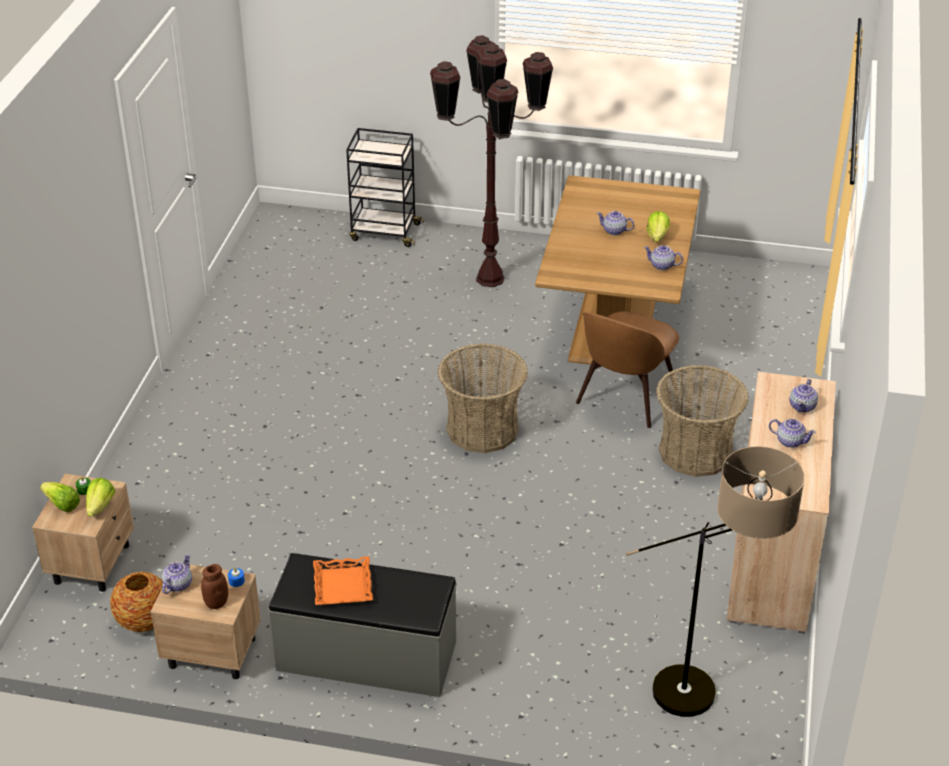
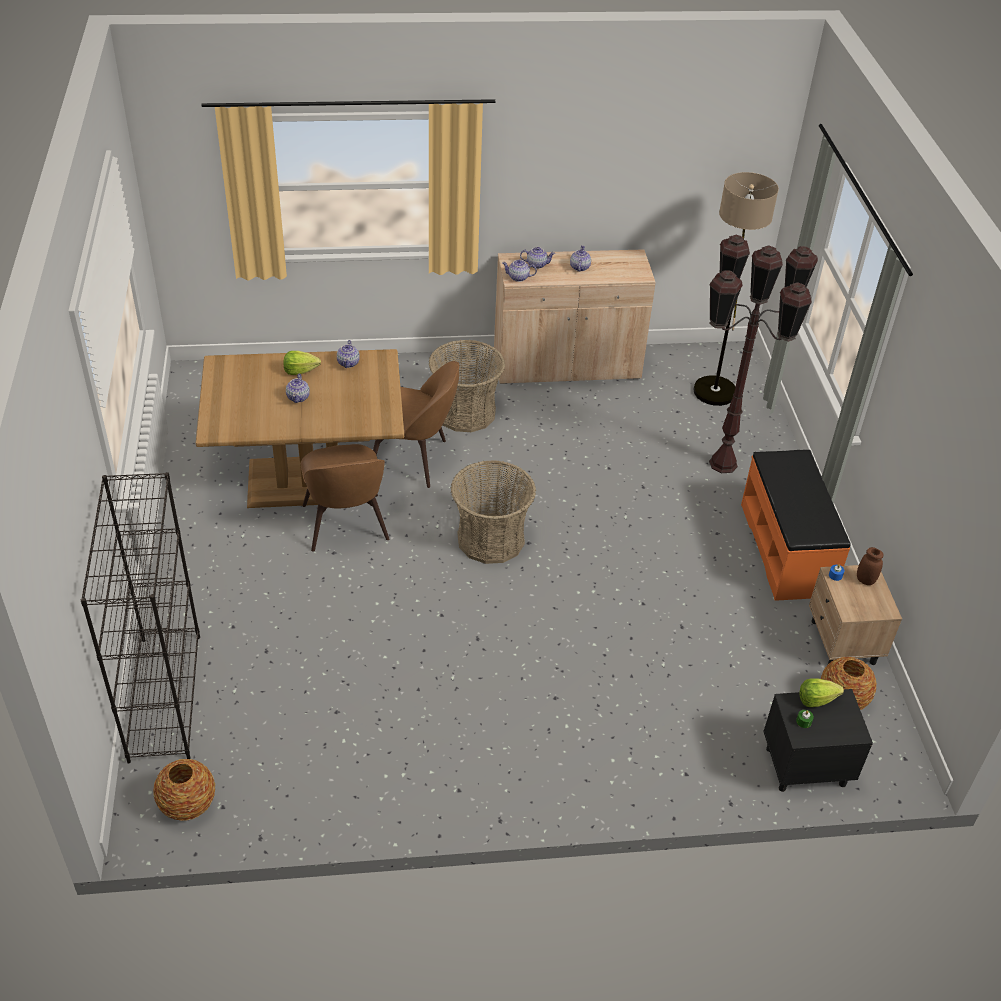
camera: 110 degrees left, 5 degrees up
(61, 504) = (832, 731): lettuce -> none
(93, 563) = (804, 766): beige nightstand -> black nightstand
(177, 584) = (864, 611): teapot -> teapot (518, 278)
(278, 234) = (187, 804): none -> vase
(342, 585) = (804, 507): orange tray -> none
(366, 657) = (786, 549): grey bench -> orange bench
(384, 232) = (164, 696): black cart -> black bookcase
(490, 278) = (243, 582): brown floor lamp -> brown floor lamp (722, 464)
(540, 342) = (346, 525): none -> brown chair

